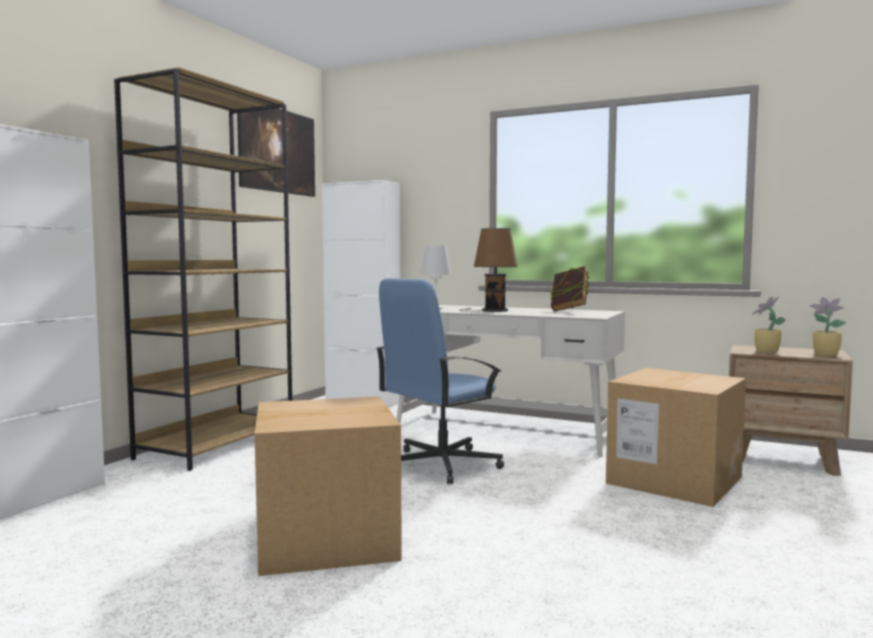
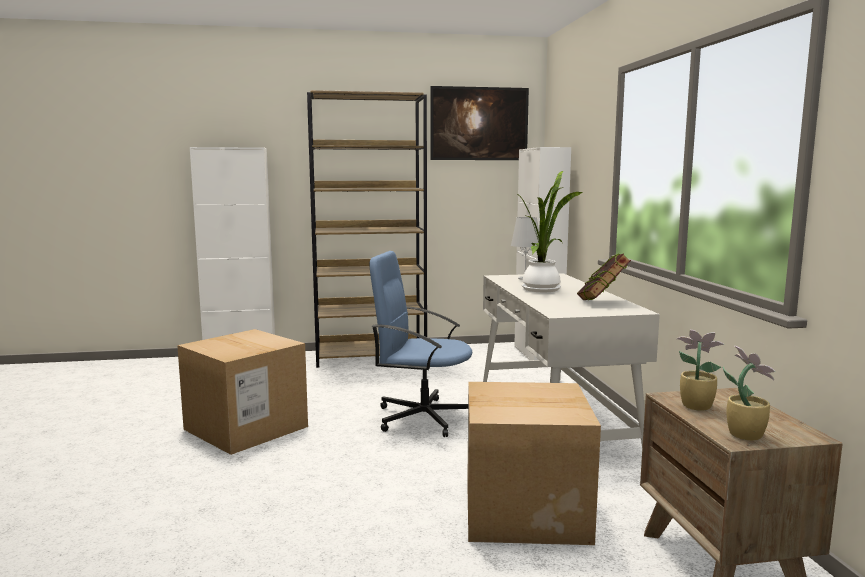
camera: 55 degrees right, 5 degrees up
(491, 310) = (543, 289): brown table lamp -> potted plant

